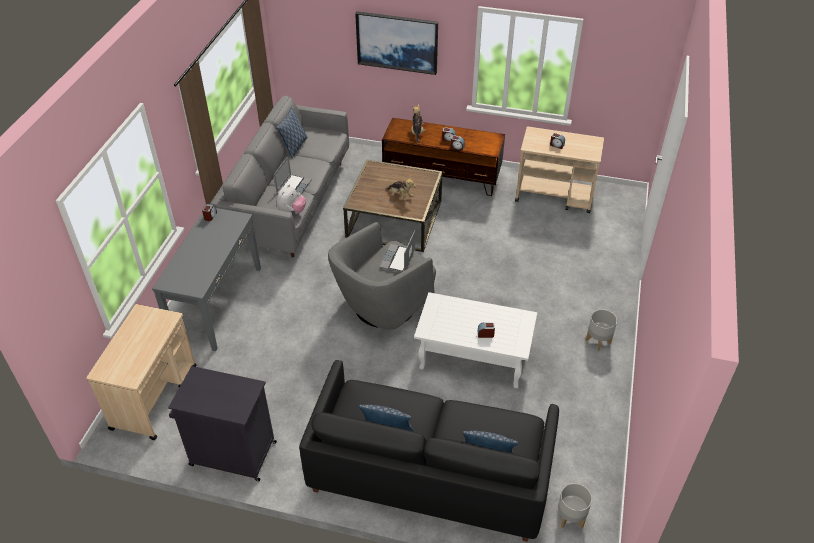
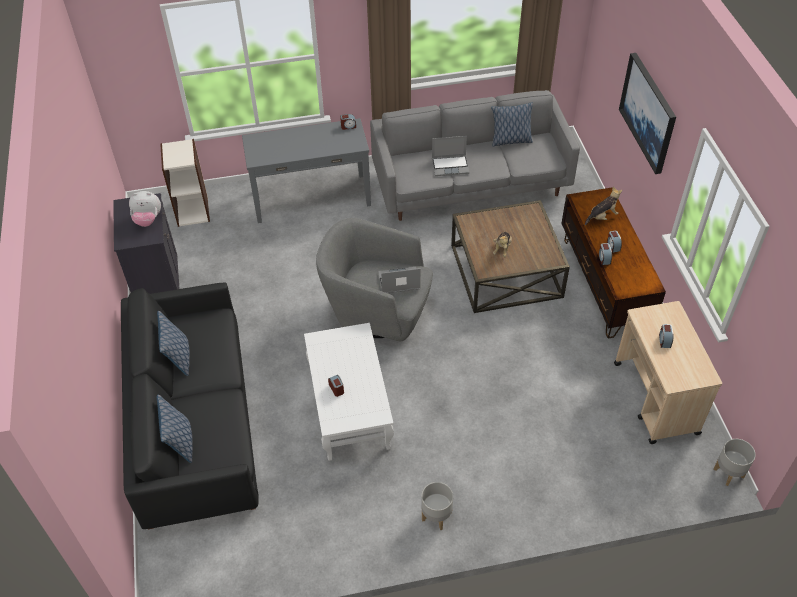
camera: 65 degrees right, 5 degrees up
(154, 396) = (192, 211): beige cart -> bookcase
(291, 211) = (416, 179): plush toy -> plush toy (148, 220)
(570, 518) = (188, 558): grey planter -> grey planter (728, 472)

